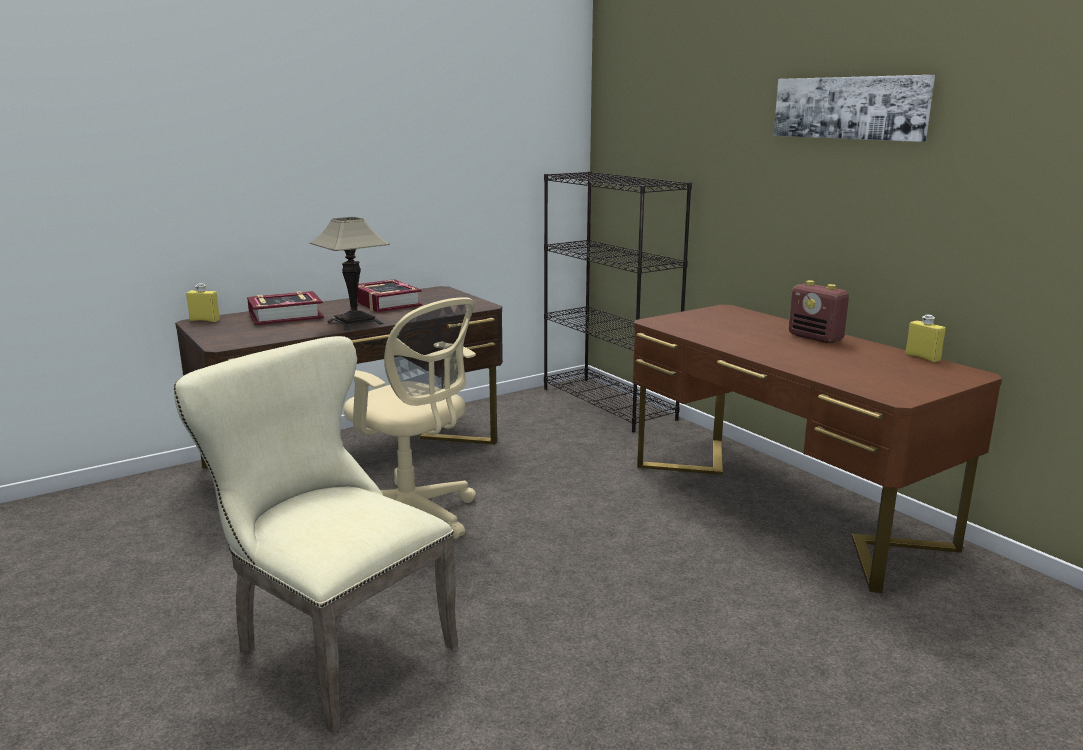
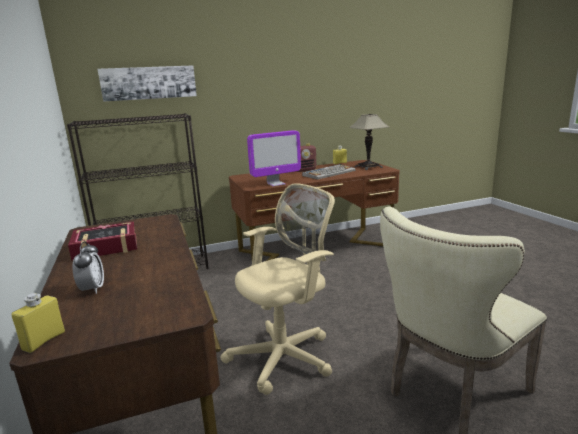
camera: 75 degrees left, 0 degrees up
(285, 316) = (92, 289): book -> alarm clock
(355, 323) = (166, 257): table lamp -> table lamp (368, 167)
(686, 331) = (276, 184): none -> monitor
(807, 355) = (329, 173): none -> keyboard
(849, 108) = (279, 64): picture -> picture (149, 83)

